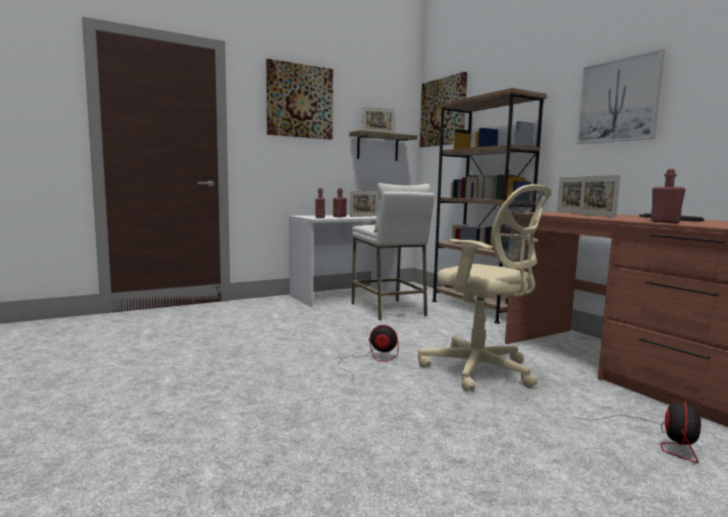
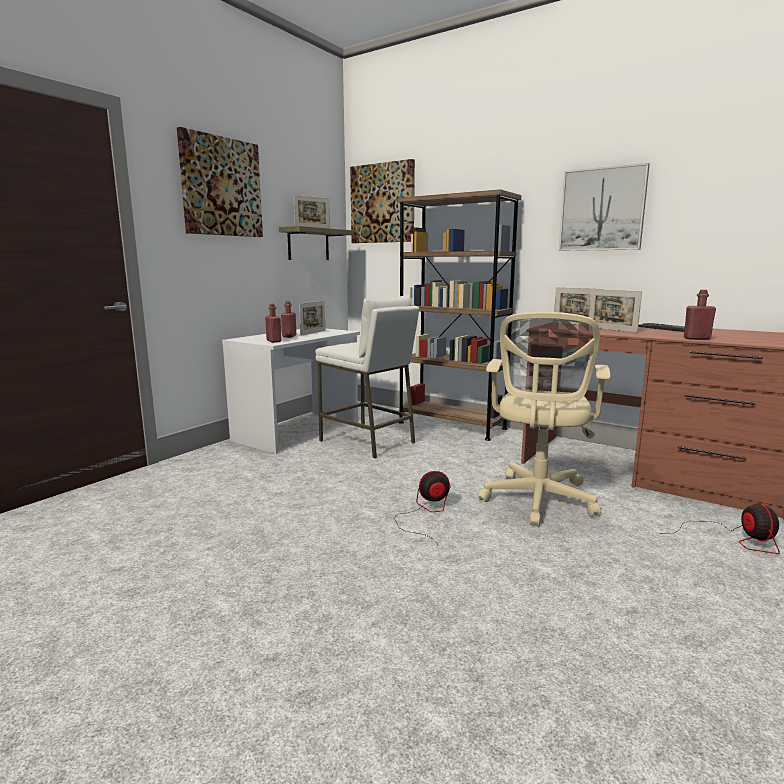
camera: 25 degrees left, 5 degrees up
(481, 371) = (538, 501): beige office chair -> beige office chair turned 90 degrees clockwise

